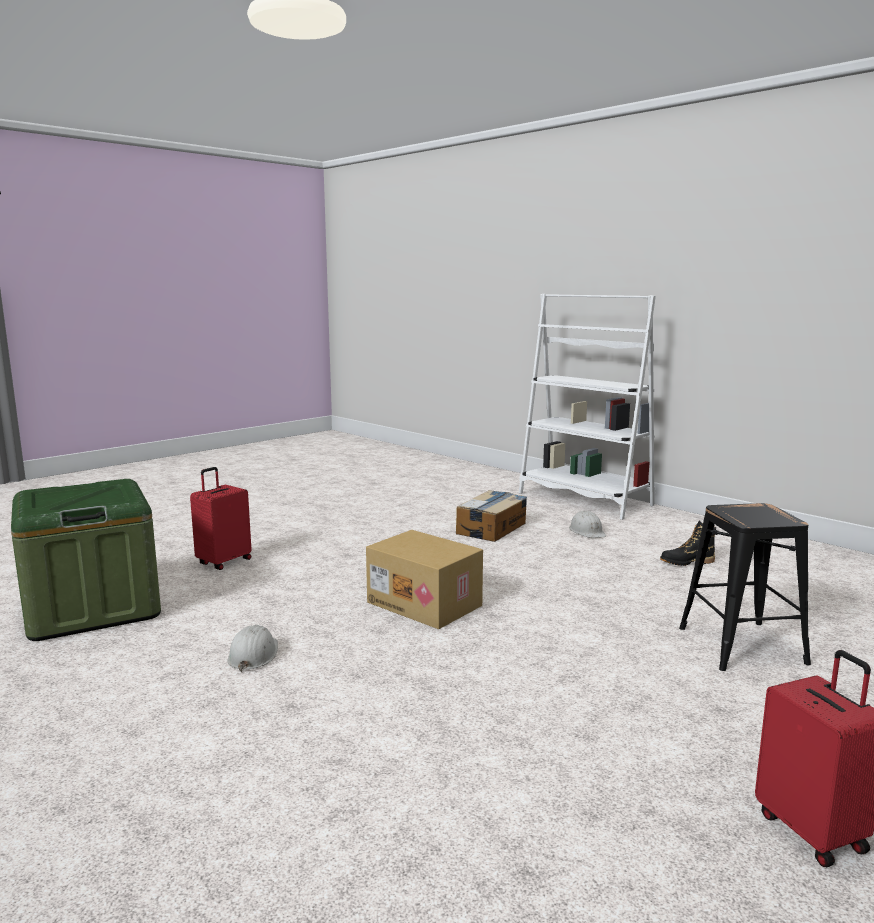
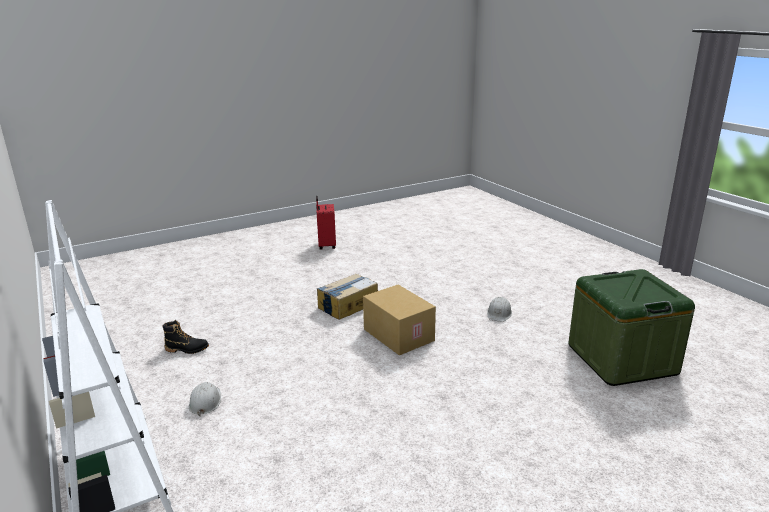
camera: 165 degrees left, 10 degrees up
(223, 562) = (553, 402): red suitcase -> none
(492, 528) = (287, 423): cardboard box -> cardboard box (347, 305)
(740, 645) = (257, 291): black stool -> none

